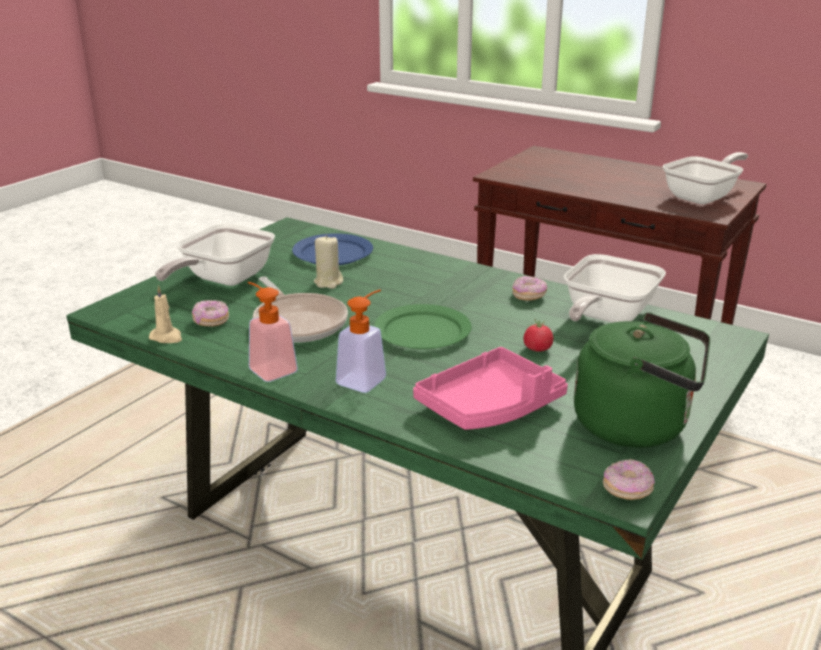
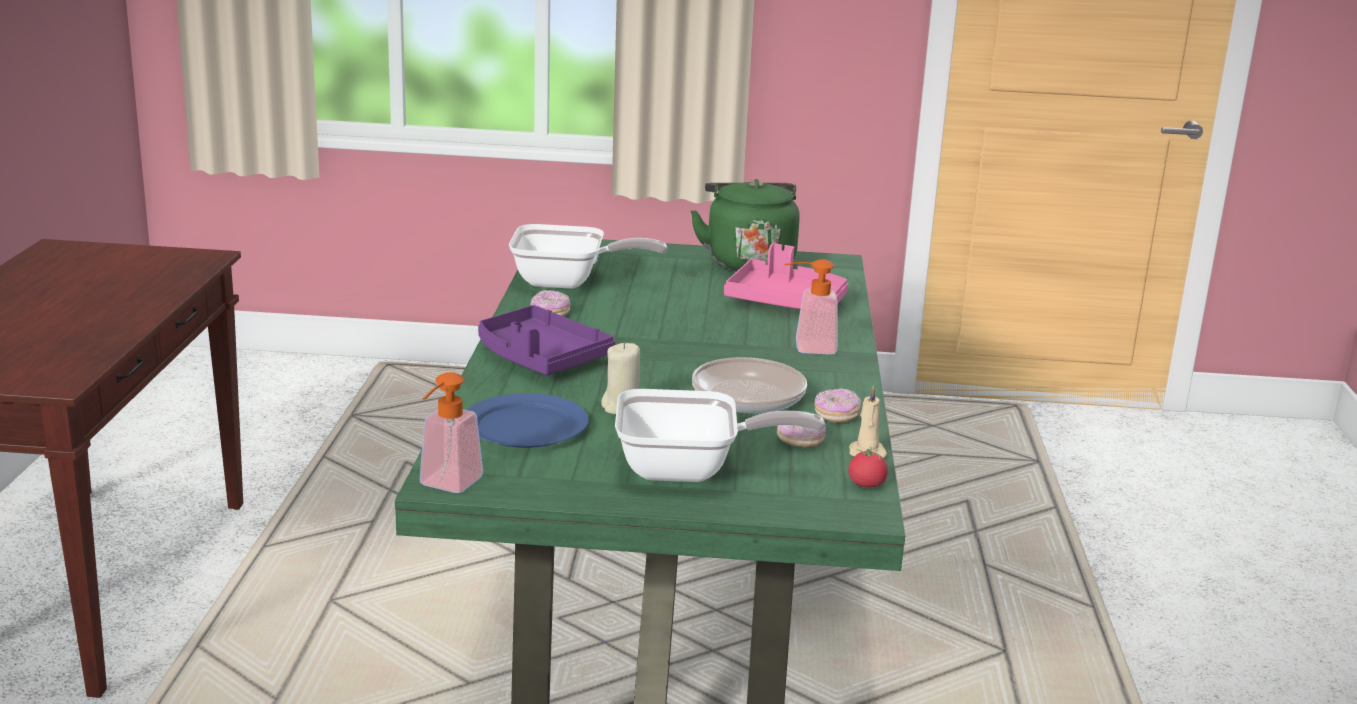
camera: 120 degrees left, 5 degrees down
(269, 367) = (848, 388): soap dispenser -> soap dispenser (445, 486)
(423, 331) = (688, 342): green plate -> none
(437, 276) = (540, 358): none -> purple tray
(537, 349) = (666, 298): tomato -> tomato (866, 484)
(627, 490) = (831, 260): donut -> donut (836, 415)
(703, 197) = (127, 262): frying pan -> none

